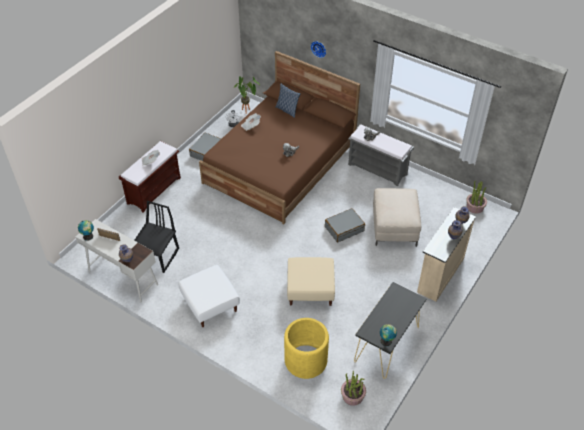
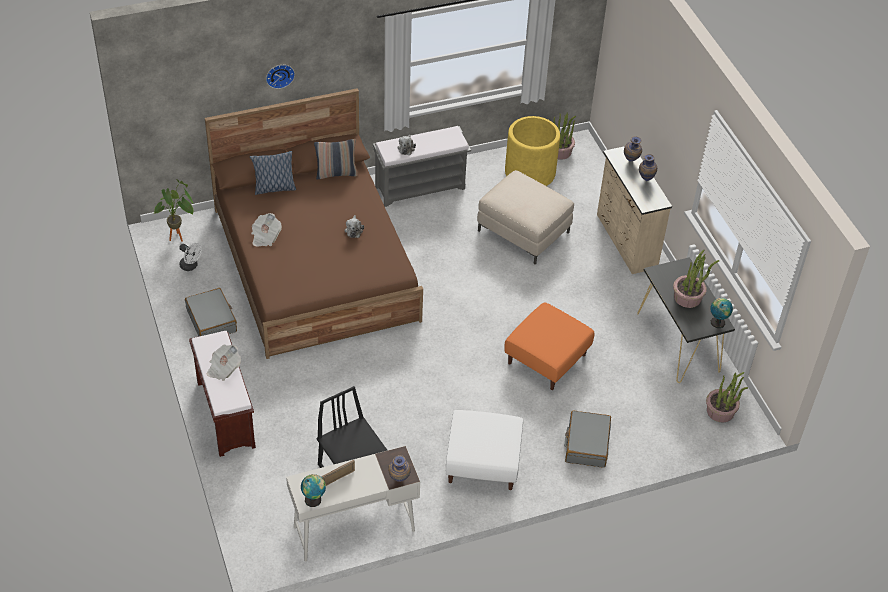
camera: 55 degrees left, 0 degrees up
(306, 360) = (642, 422): yellow planter -> yellow planter (530, 173)
(310, 290) = (547, 359): beige ottoman -> orange ottoman
(322, 124) = (336, 173): none -> pillow
(344, 229) = (483, 274): grey suitcase -> grey suitcase (586, 444)
(391, 315) = (688, 297): none -> potted plant

